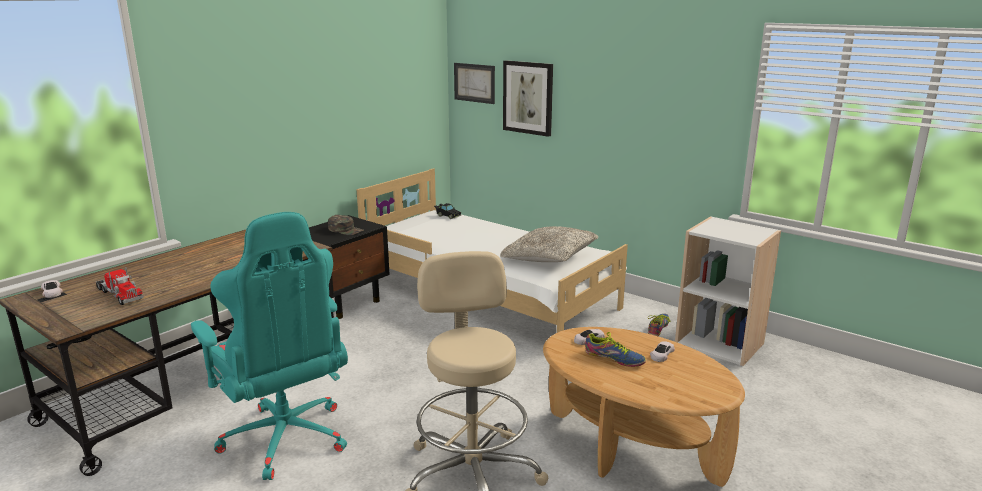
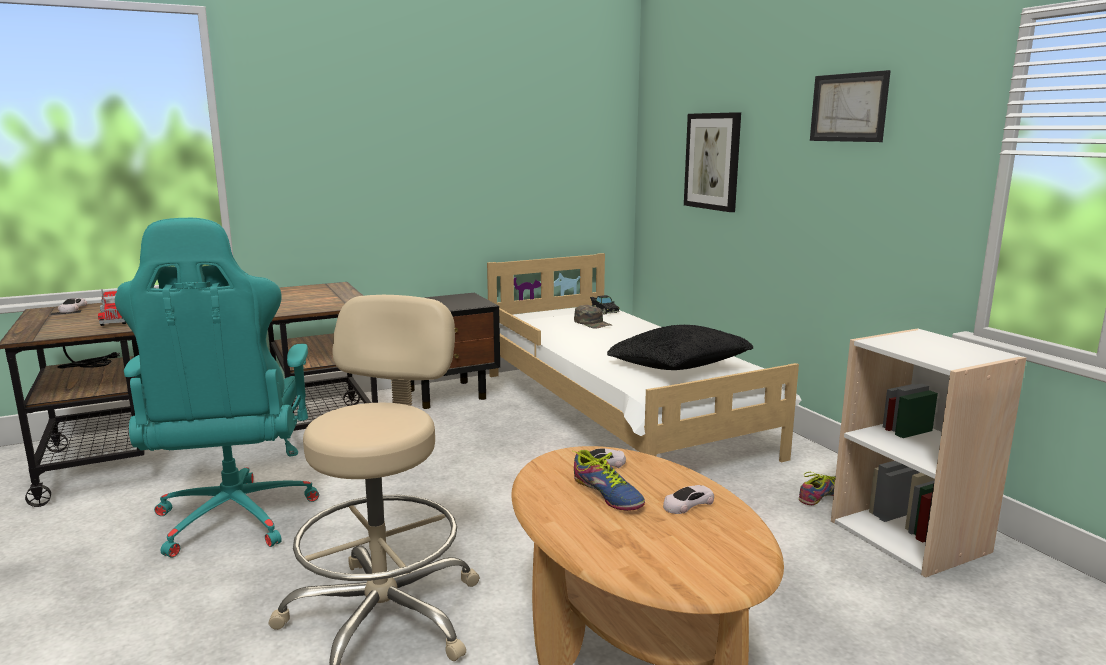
camera: 25 degrees right, 5 degrees down
(346, 230) = (450, 304): green cap -> green cap (593, 323)
(474, 83) = (660, 146): picture -> picture (848, 107)
(549, 258) = (677, 367): beige pillow -> black pillow

